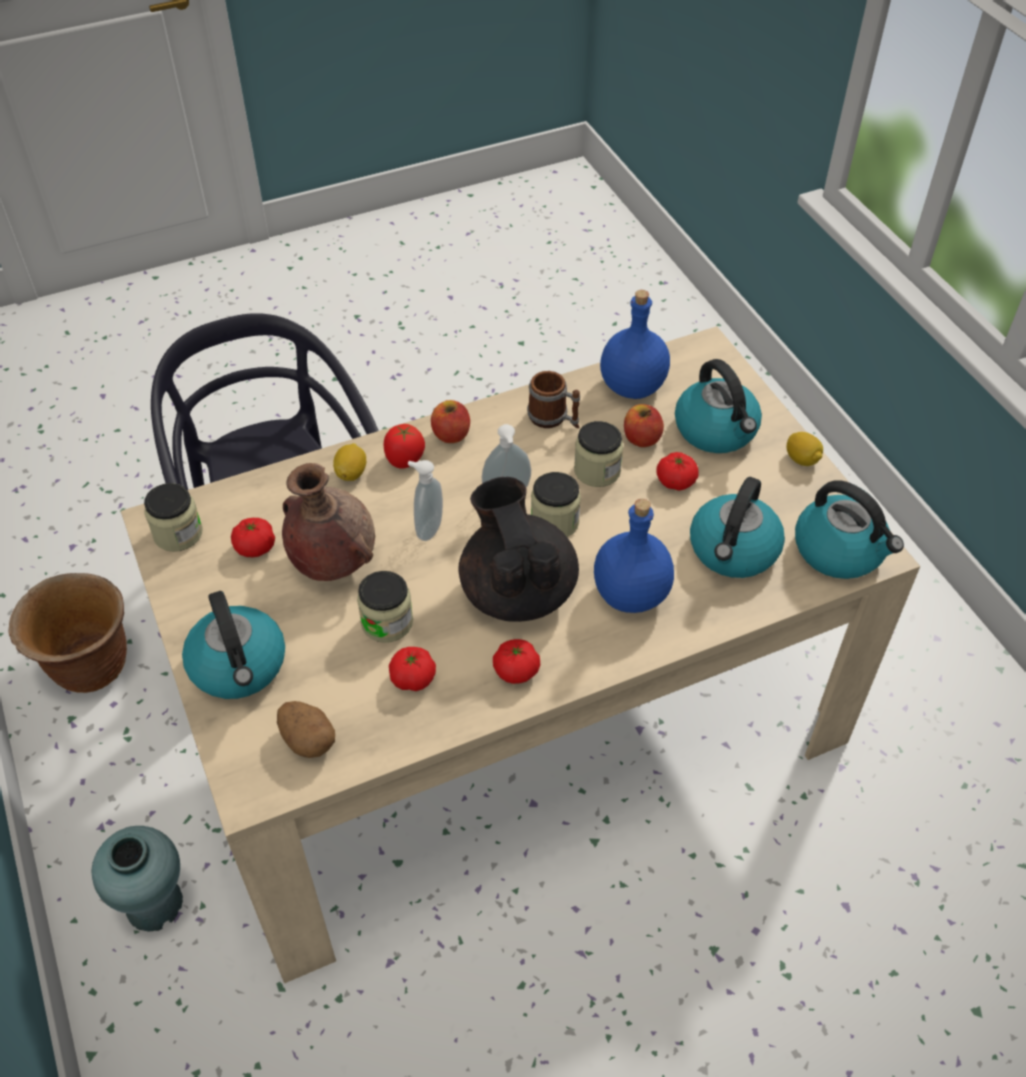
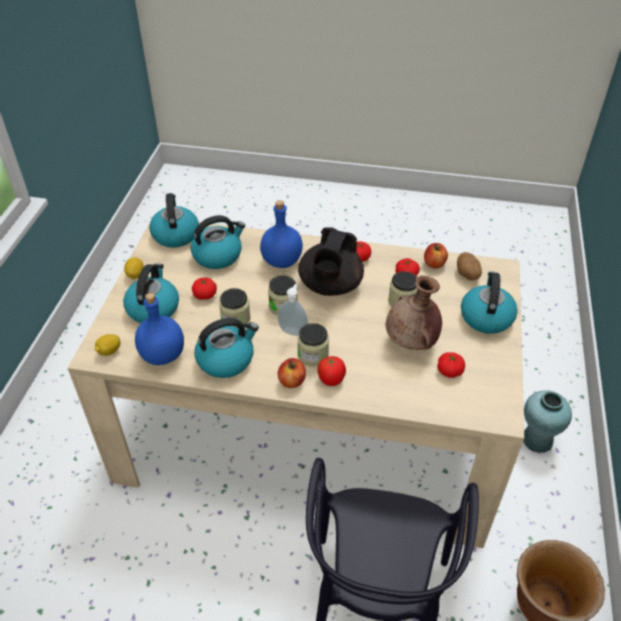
camera: 145 degrees left, 5 degrees down
(178, 534) = (492, 402): jar -> jar (313, 355)
(351, 473) = (368, 388): lemon -> lemon (109, 351)
(427, 528) = (349, 335): soap dispenser -> none
(554, 419) = (226, 359): mug -> kettle
(641, 438) = (194, 324): apple -> apple (434, 264)

